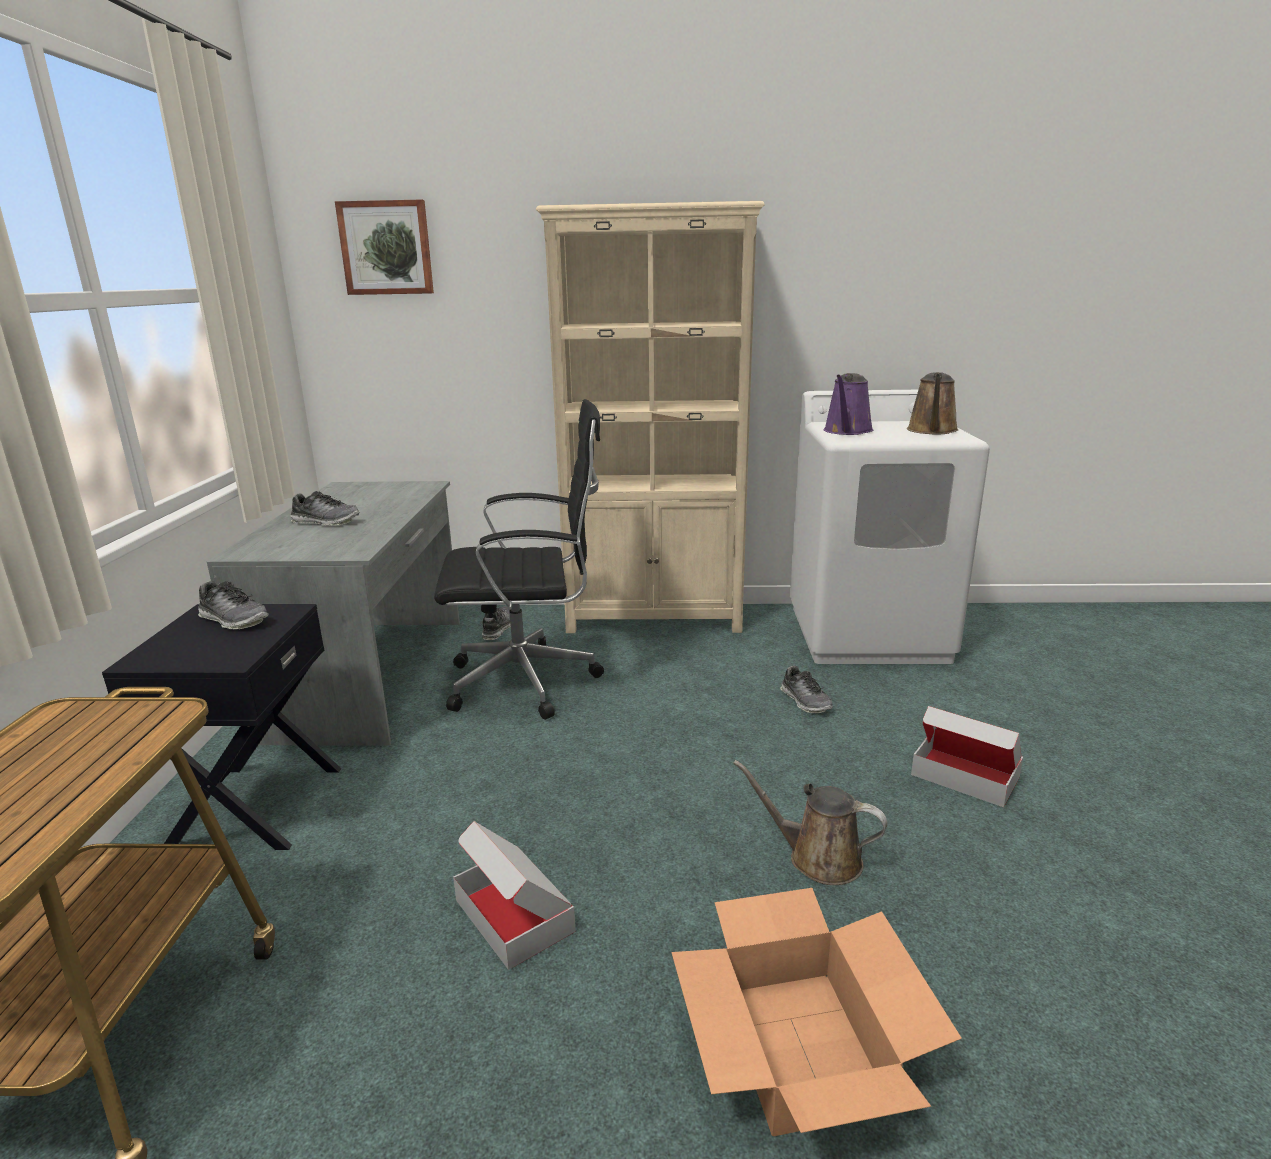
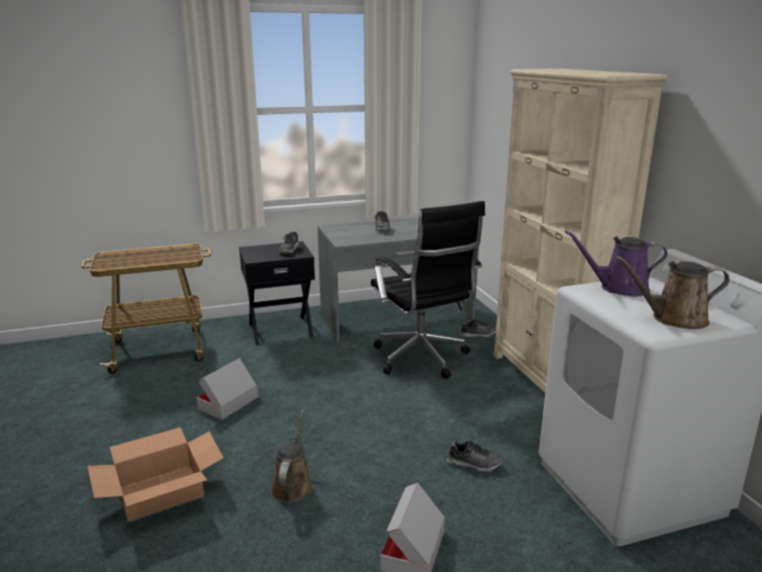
camera: 70 degrees right, 0 degrees up
(386, 248) = (503, 85): picture -> none
(805, 701) = (474, 463): shoe -> shoe turned 120 degrees counterclockwise

